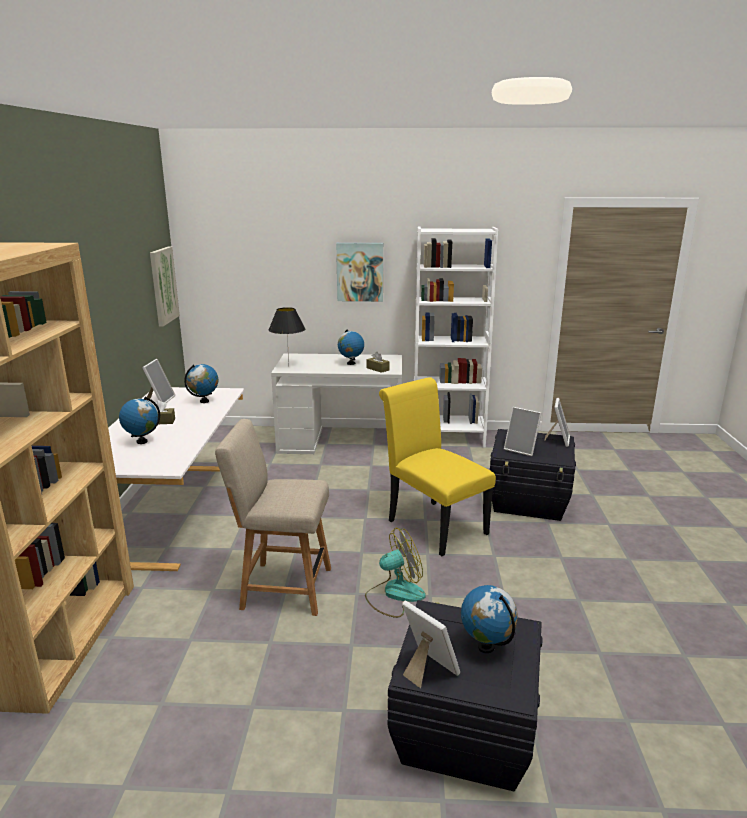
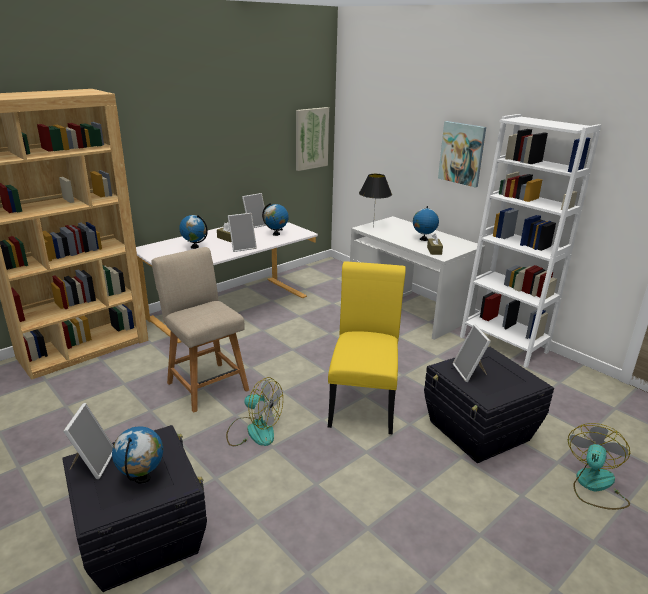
camera: 45 degrees right, 5 degrees up
(558, 440) = (526, 382): picture frame -> picture frame (242, 247)
(625, 497) = (594, 486): none -> fan

